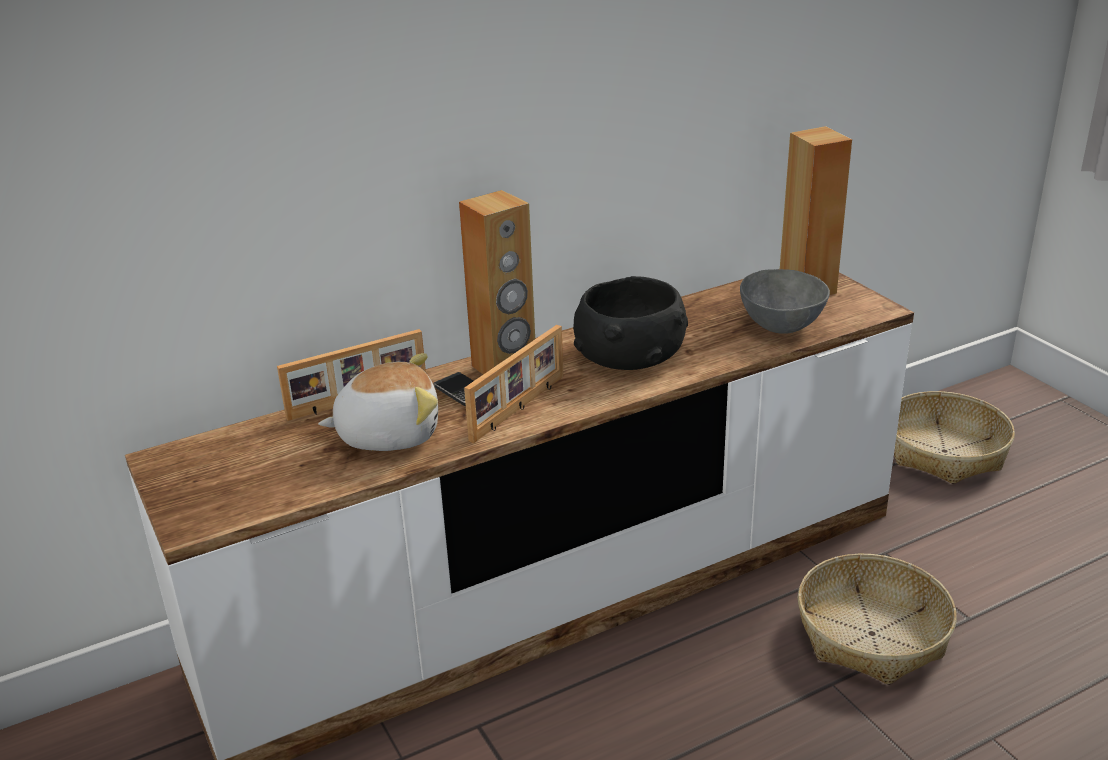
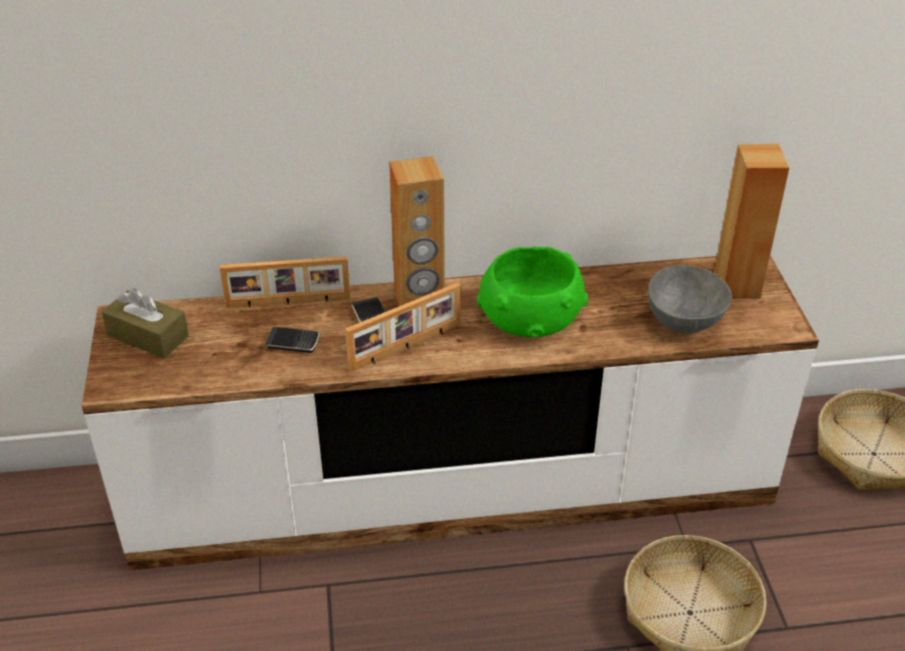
camera: 20 degrees right, 10 degrees up
(208, 467) = (148, 336): none -> brown tissue box
(388, 433) = (292, 342): plush toy -> phone
(630, 354) = (531, 317): black bowl -> green bowl

